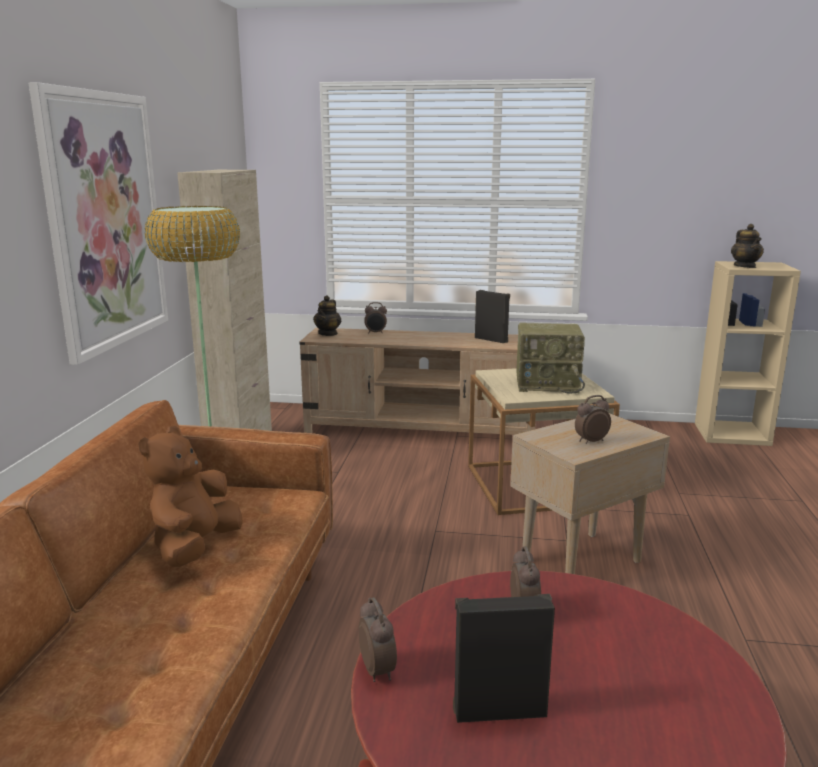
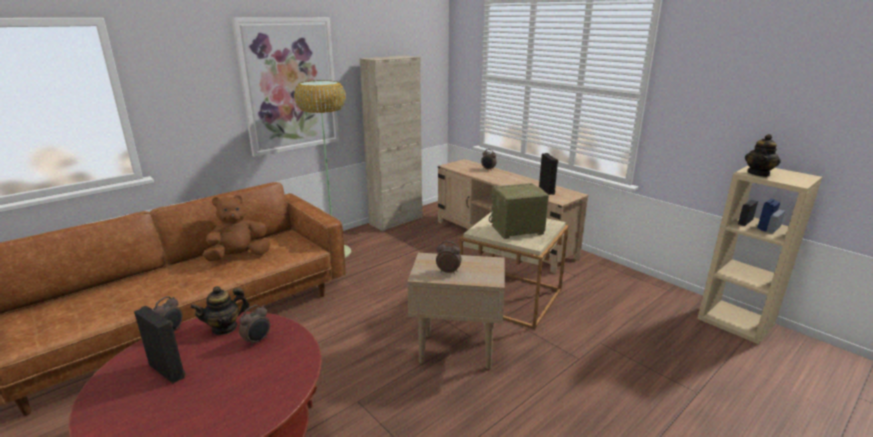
camera: 40 degrees right, 5 degrees up
(328, 333) = (461, 164): teapot -> teapot (225, 328)
(548, 385) = (516, 230): radio -> radio turned 120 degrees clockwise

